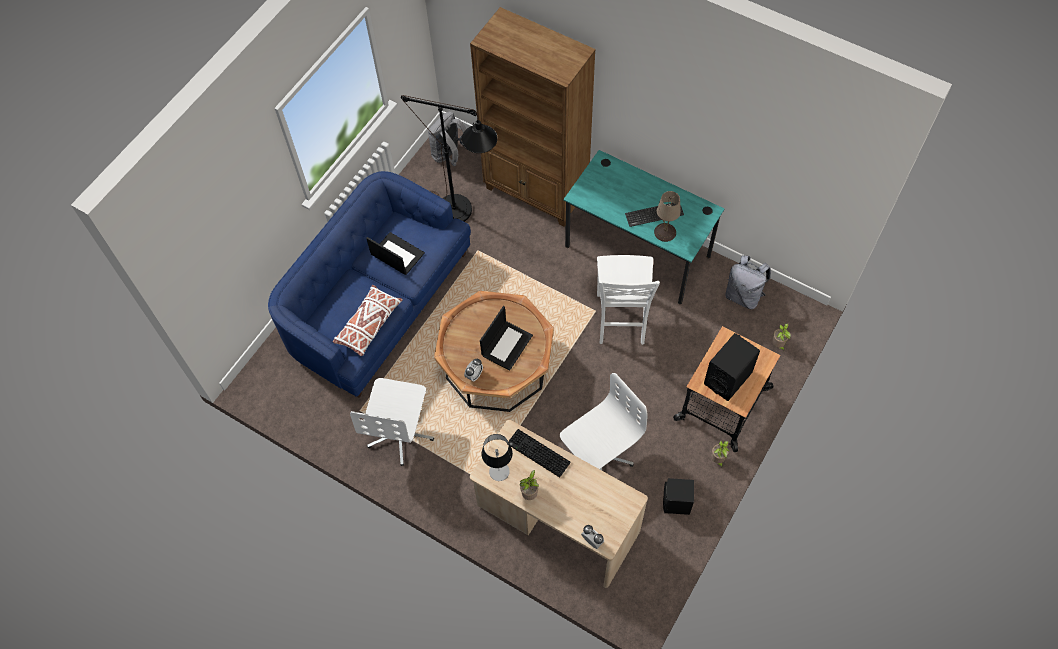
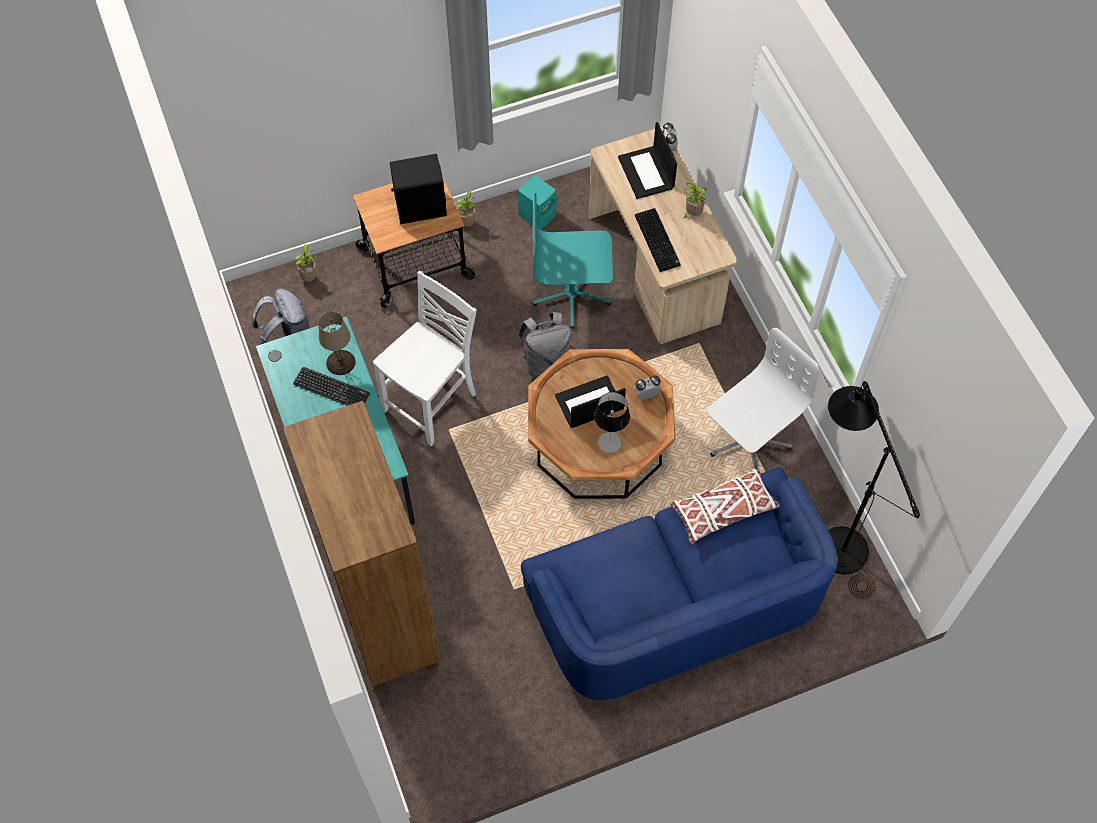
camera: 145 degrees left, 0 degrees up
(396, 254) = (634, 572): laptop -> laptop (647, 173)
(450, 156) = (443, 748): grey backpack -> grey backpack (546, 362)
(463, 214) = (493, 649): black floor lamp -> black floor lamp (836, 538)
(499, 471) = (706, 248): table lamp -> table lamp (609, 442)
(598, 456) = (572, 295): white office chair -> turquoise office chair
(676, 504) = (538, 214): black speaker -> turquoise speaker

